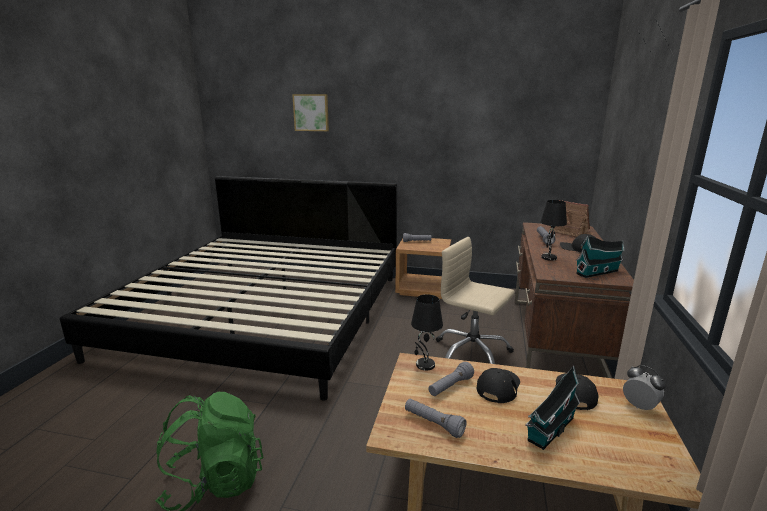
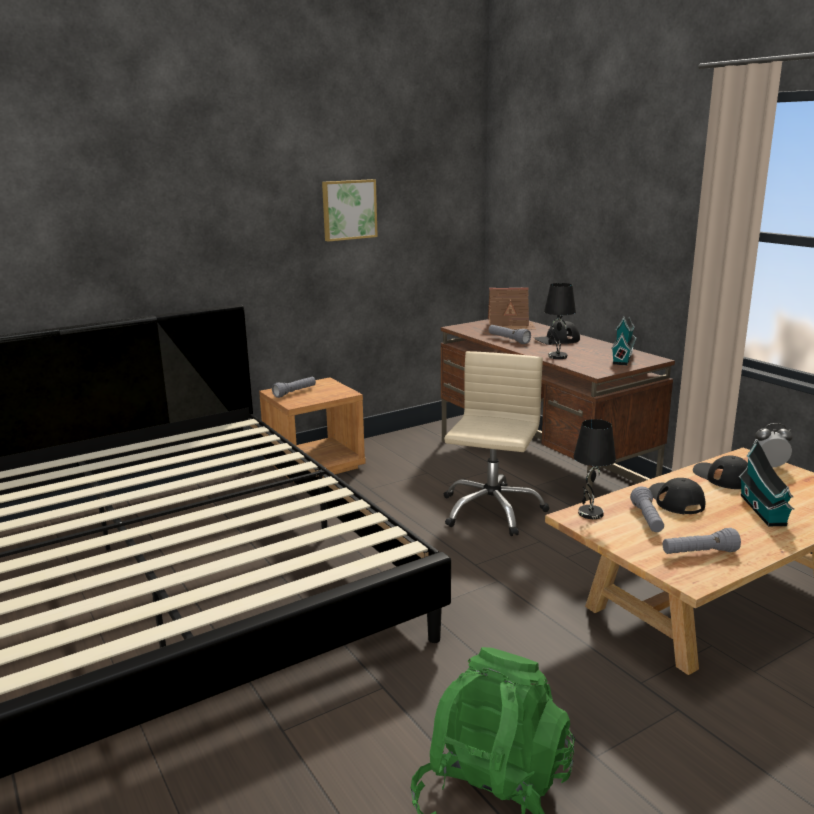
camera: 45 degrees left, 0 degrees up
(311, 112) = (59, 194): picture -> picture (348, 209)
(472, 352) = (491, 510): beige office chair -> beige office chair turned 120 degrees clockwise

